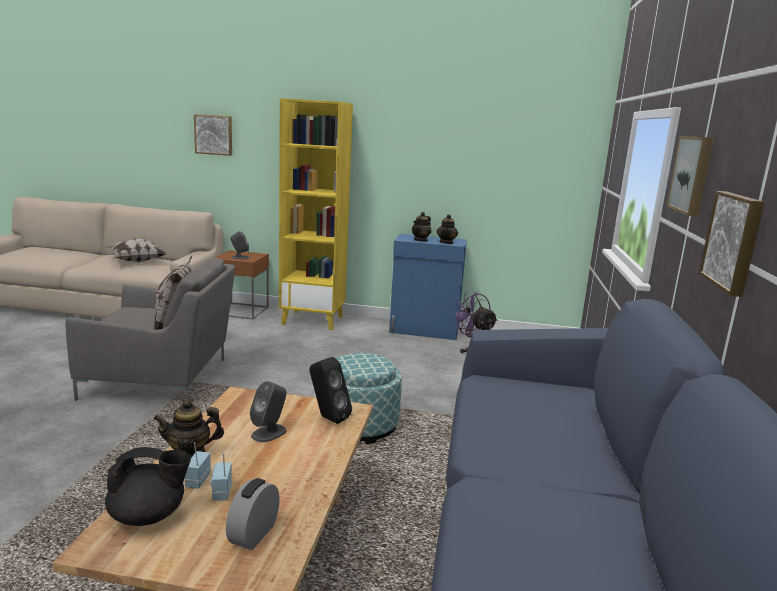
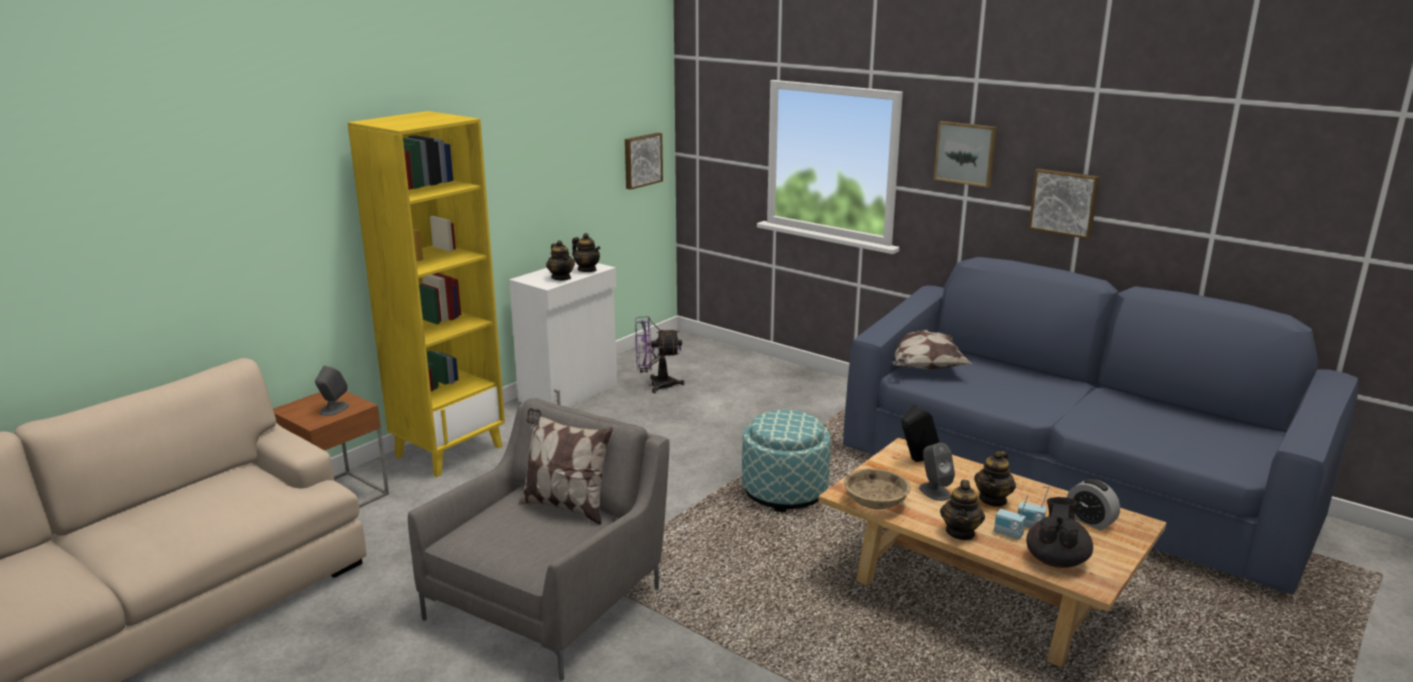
camera: 60 degrees left, 5 degrees up
(135, 261) = (197, 502): pillow -> pillow (922, 367)
(214, 134) = (201, 214): picture -> picture (642, 160)
(230, 409) = (875, 502): none -> beige bowl
(271, 465) = (993, 500): none -> teapot
(424, 331) = (570, 393): blue cabinet -> white cabinet

